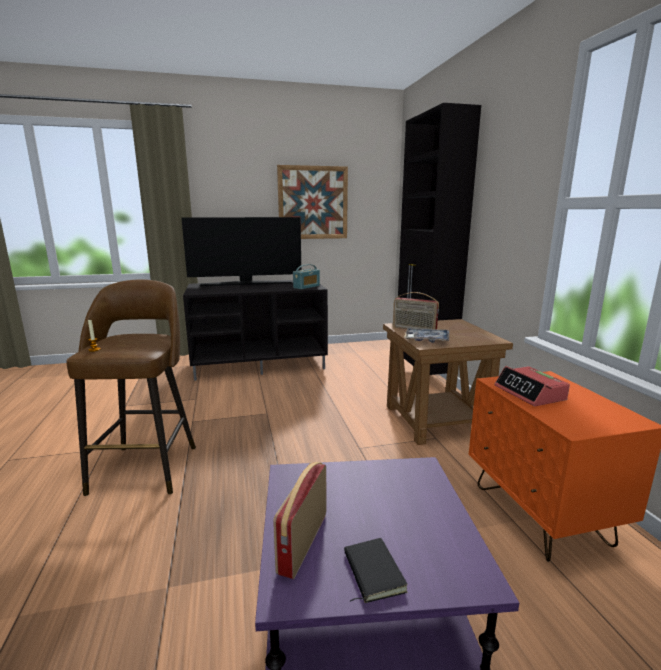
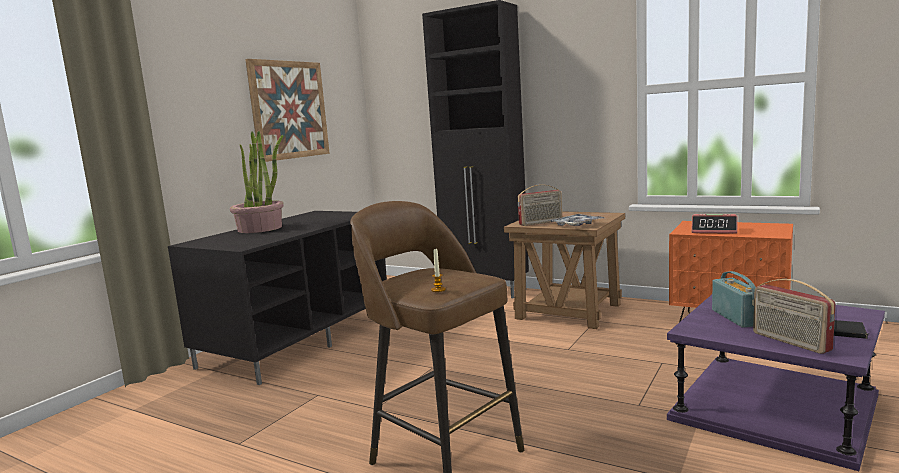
camera: 45 degrees left, 5 degrees down
(246, 284) = (260, 228): television -> potted plant
(306, 287) = (349, 215): radio -> radio (737, 317)

